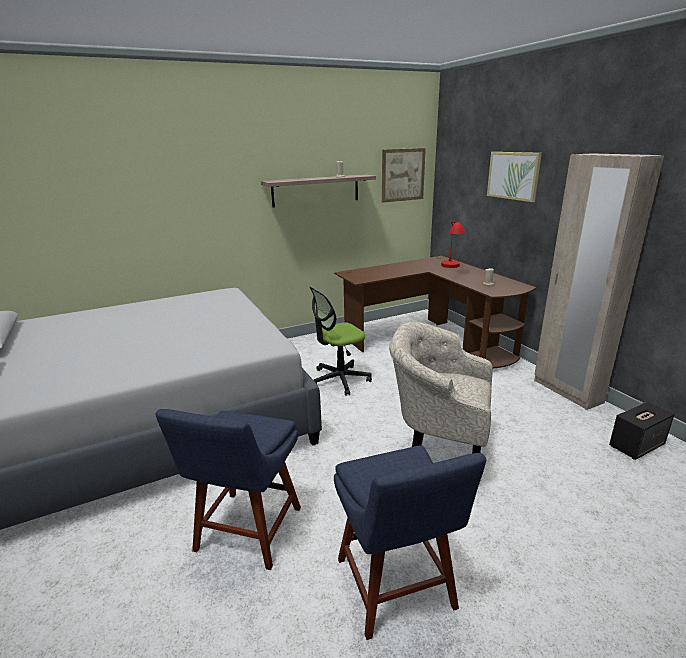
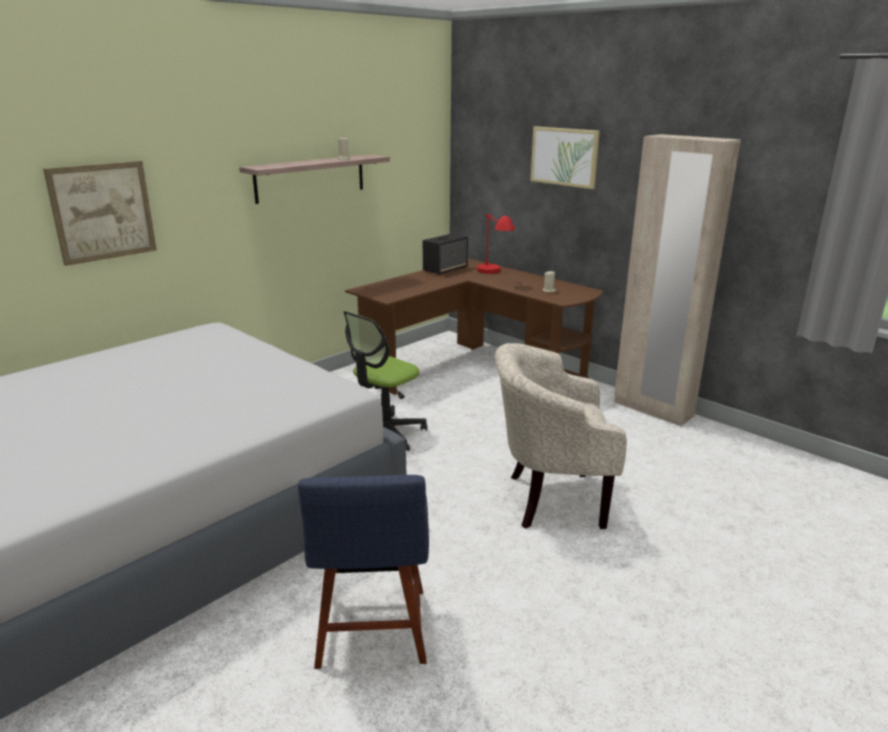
camera: 20 degrees left, 0 degrees up
(397, 588) = (576, 644): blue chair -> none
(403, 175) = (415, 154): picture -> picture (103, 212)
(636, 445) = (741, 454): speaker -> speaker (445, 269)

